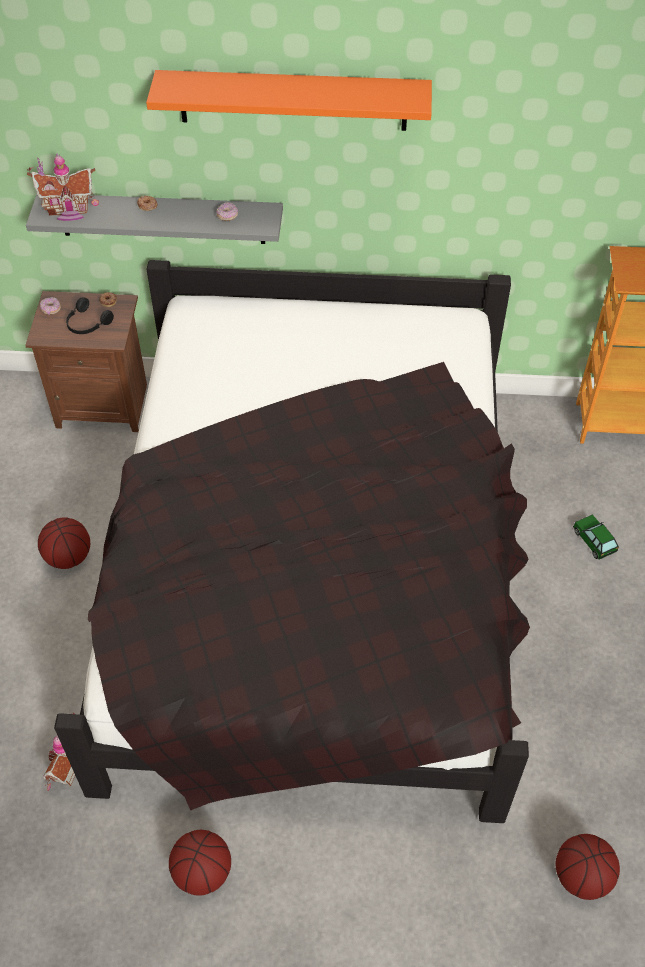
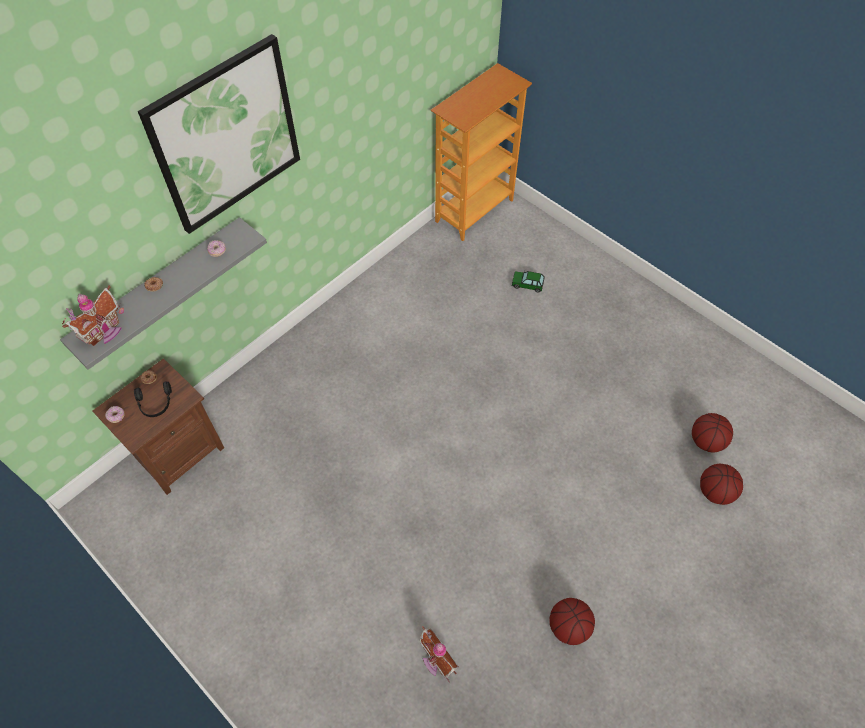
camera: 50 degrees left, 5 degrees up
(68, 557) = (282, 557): basketball -> basketball (715, 492)
(293, 100) = (226, 136): orange shelf -> picture
(315, 575) = (427, 428): black bed -> none

